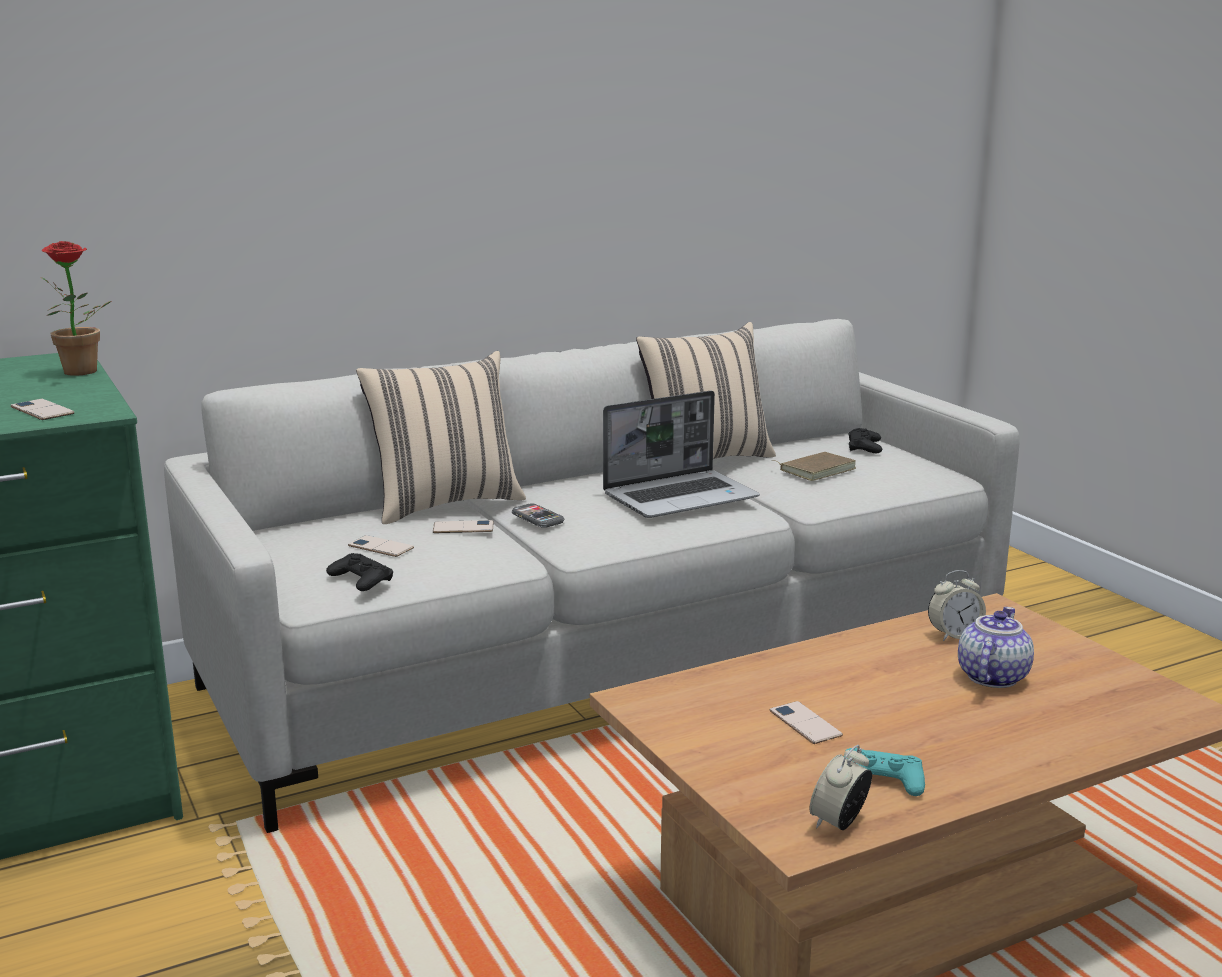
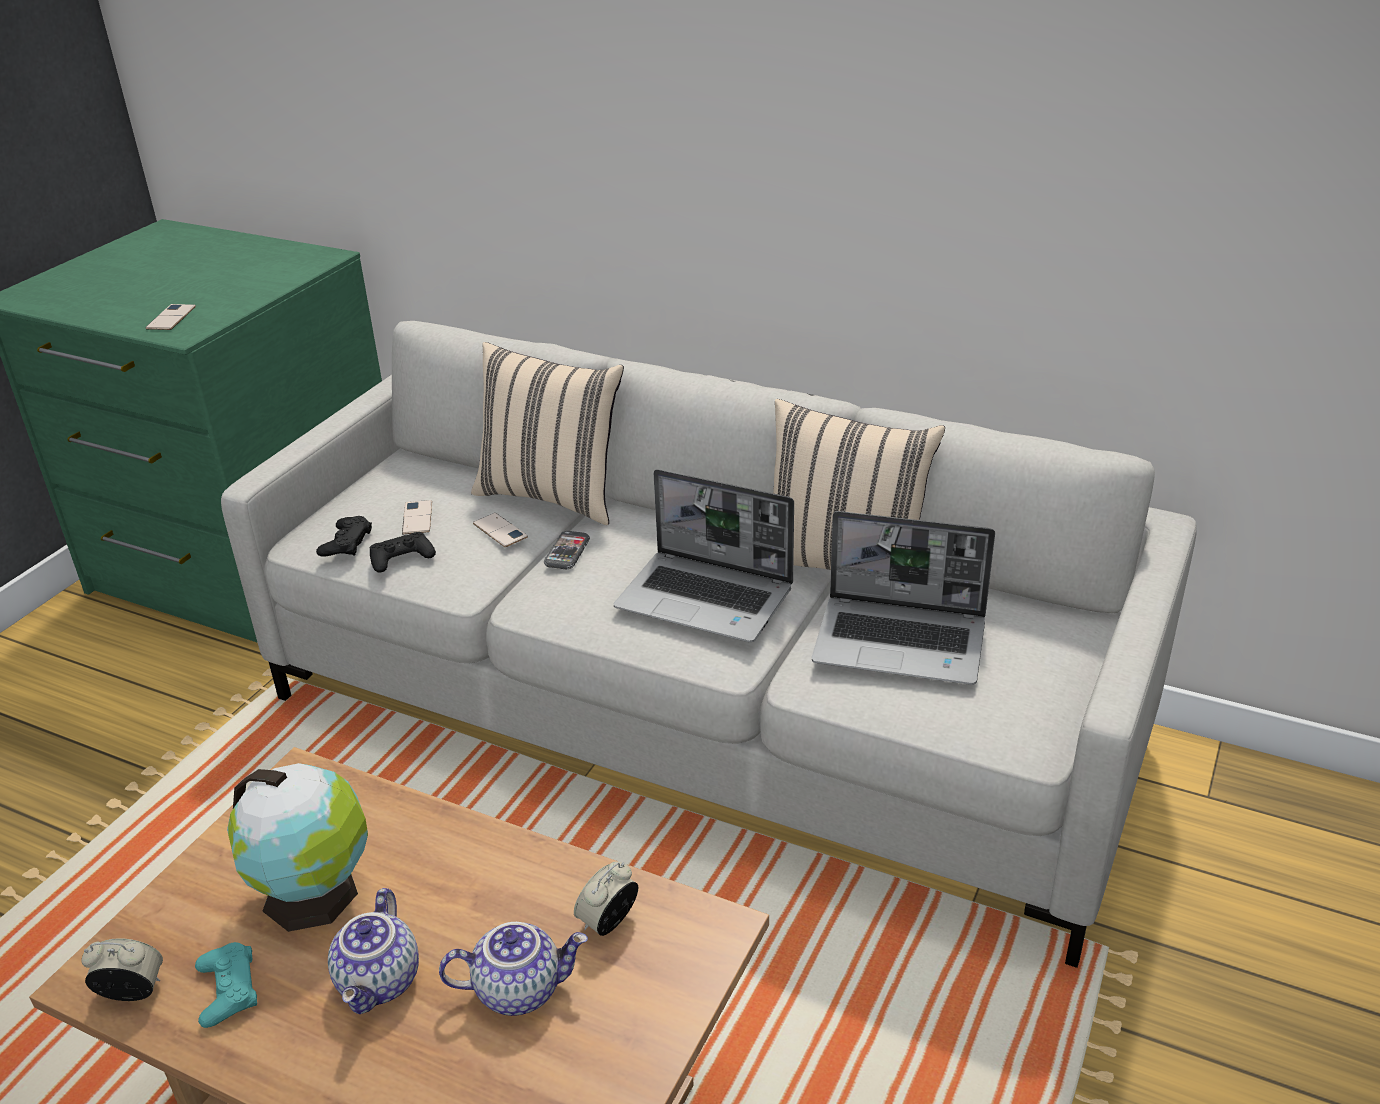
camera: 55 degrees right, 15 degrees up
(83, 373) = (285, 281): potted plant -> none
(805, 723) = (315, 895): phone -> globe
(816, 469) = (902, 642): brown book -> laptop
(864, 447) = (1035, 643): black game controller -> black game controller (401, 557)
(935, 720) = (381, 982): none -> teapot
(954, 635) = (608, 922): alarm clock -> alarm clock turned 90 degrees clockwise

